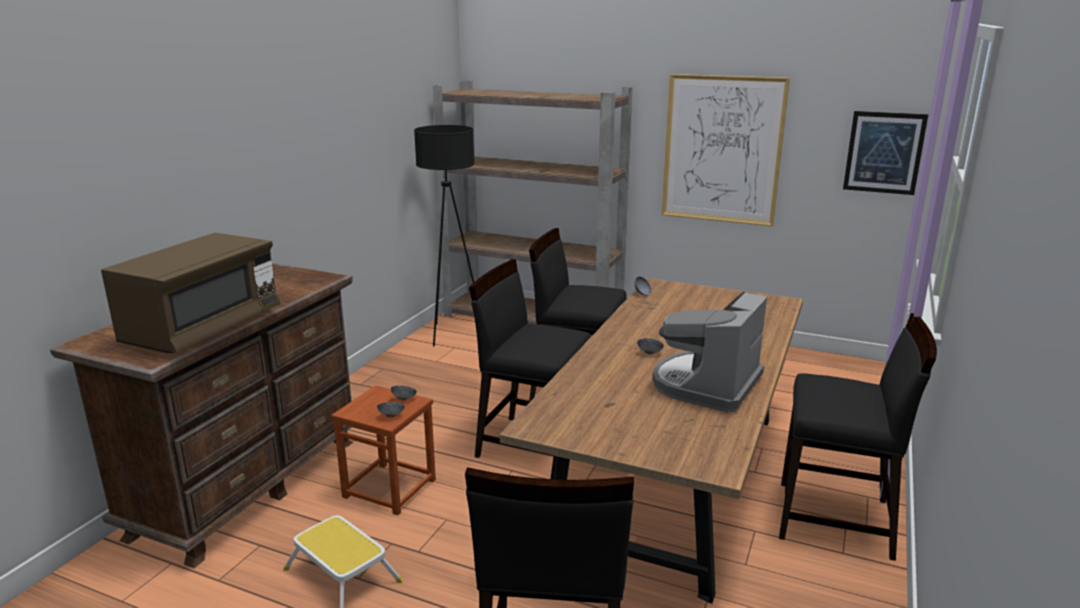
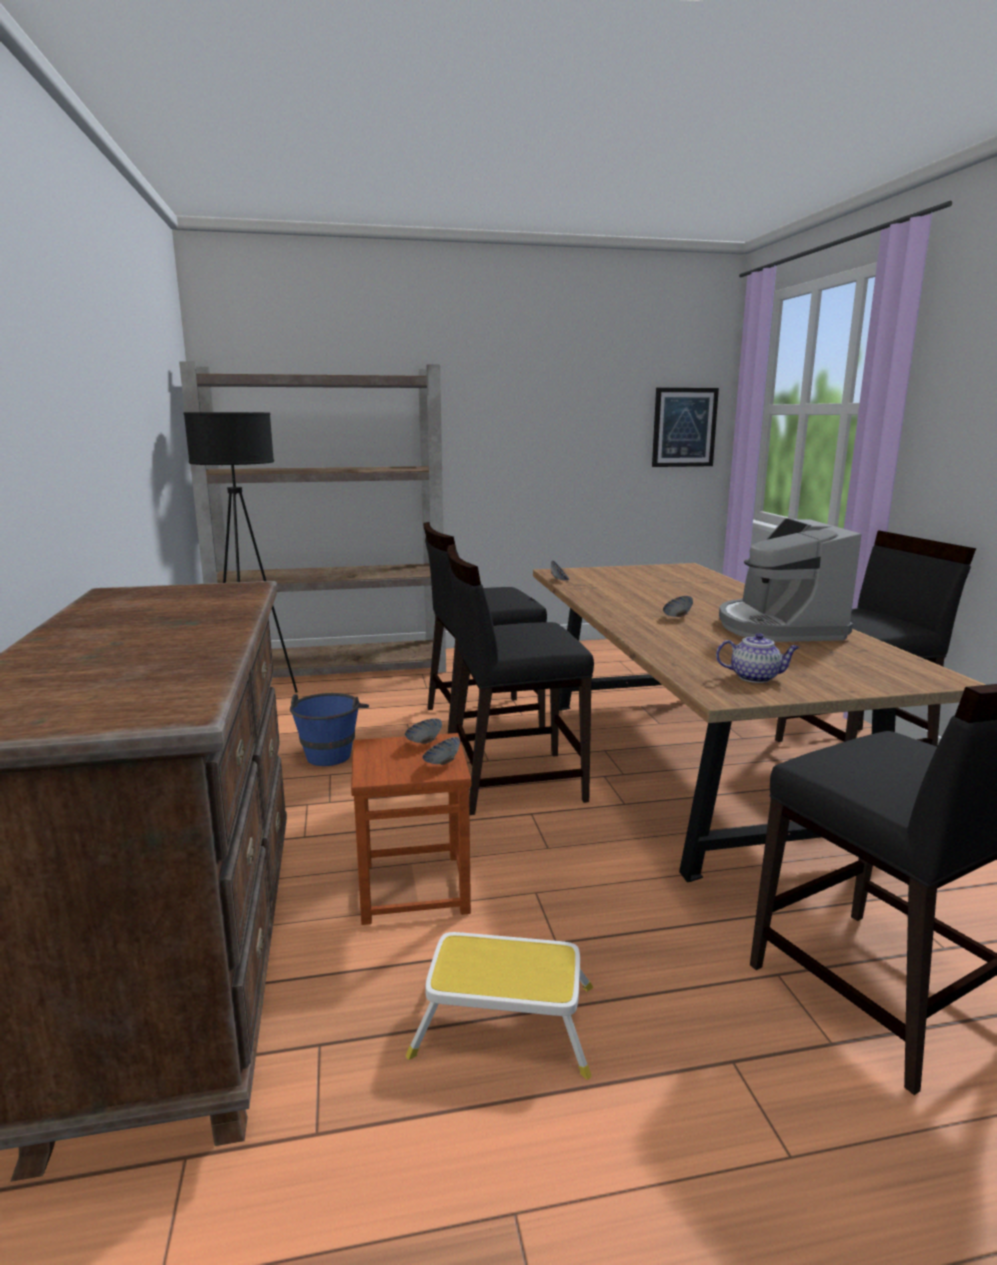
camera: 35 degrees left, 5 degrees down
(203, 329) = (180, 662): brown microwave -> none
(452, 385) = (331, 752): none -> blue bucket
(582, 421) = (755, 677): none -> teapot
(722, 150) = (533, 436): picture -> none

